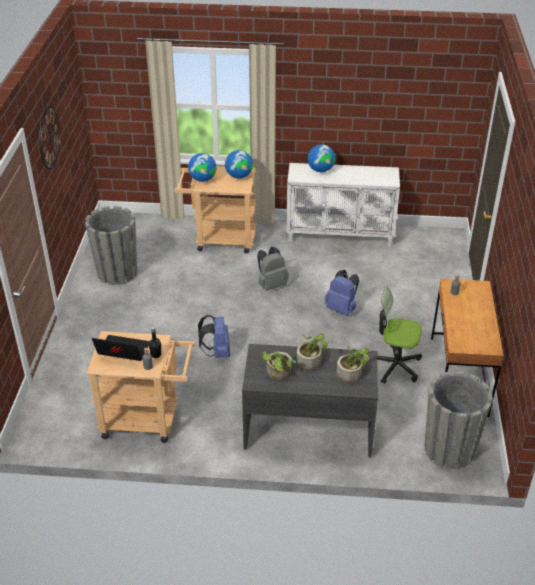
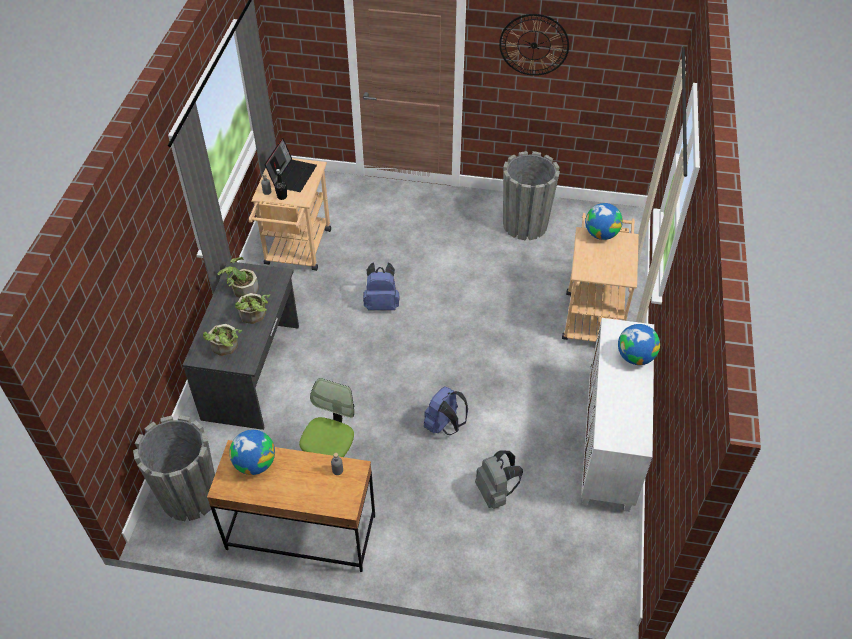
camera: 95 degrees right, 10 degrees up
(239, 176) = (611, 269): globe -> globe (255, 463)
(271, 284) = (497, 358): grey backpack -> grey backpack (495, 493)

